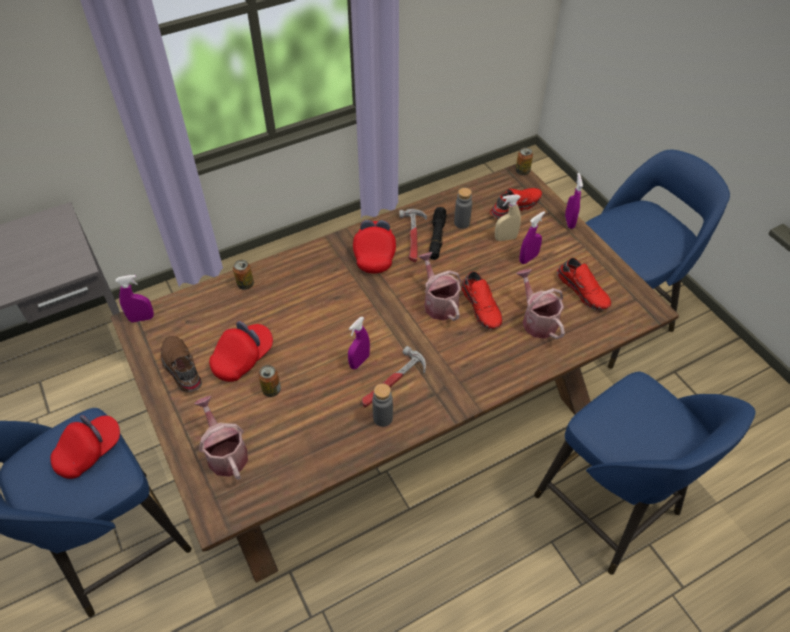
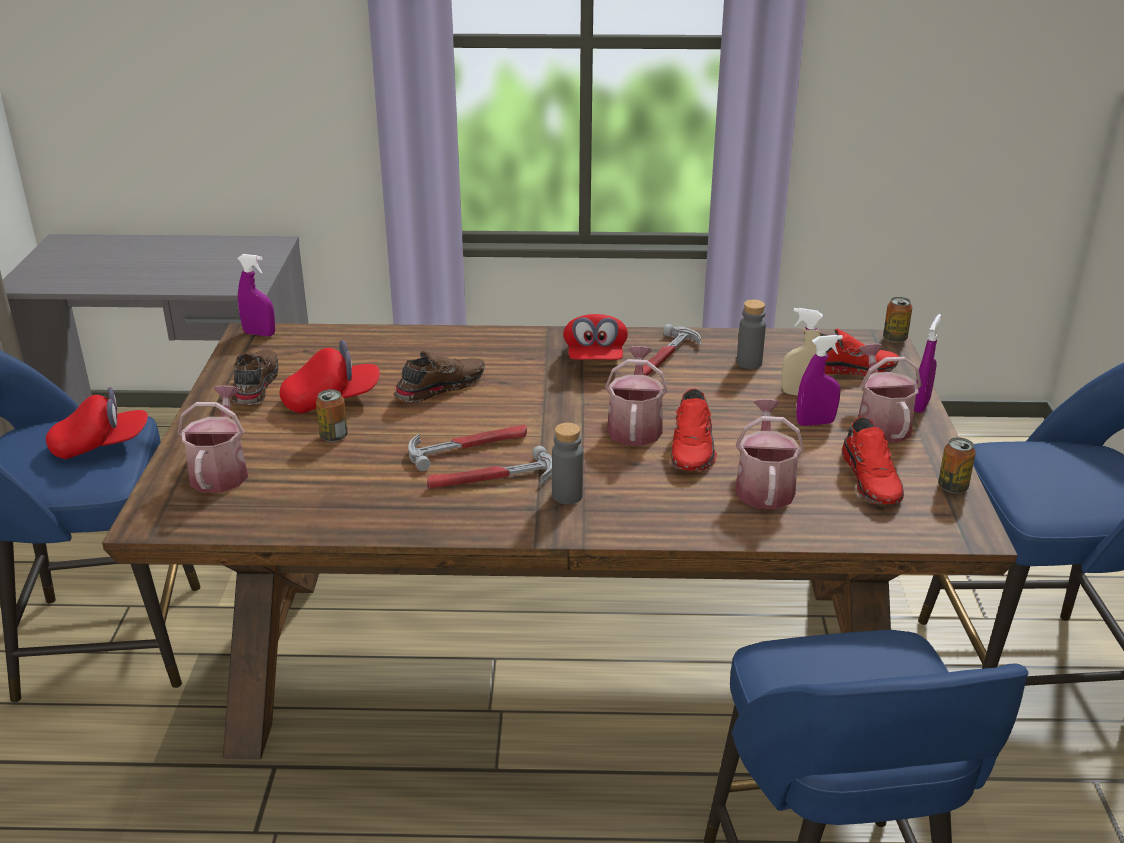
camera: 30 degrees right, 20 degrees down
(245, 284) = (405, 340): can -> can (952, 487)
(301, 318) = (439, 387): none -> brown shoe
(359, 361) = (468, 447): purple spray bottle -> hammer
(374, 254) = (595, 359): red cap -> red cap turned 150 degrees clockwise
(383, 418) = (441, 507): grey bottle -> grey bottle (567, 496)
(436, 238) = (697, 367): black flashlight -> none
(560, 245) = (880, 423): none -> watering can

